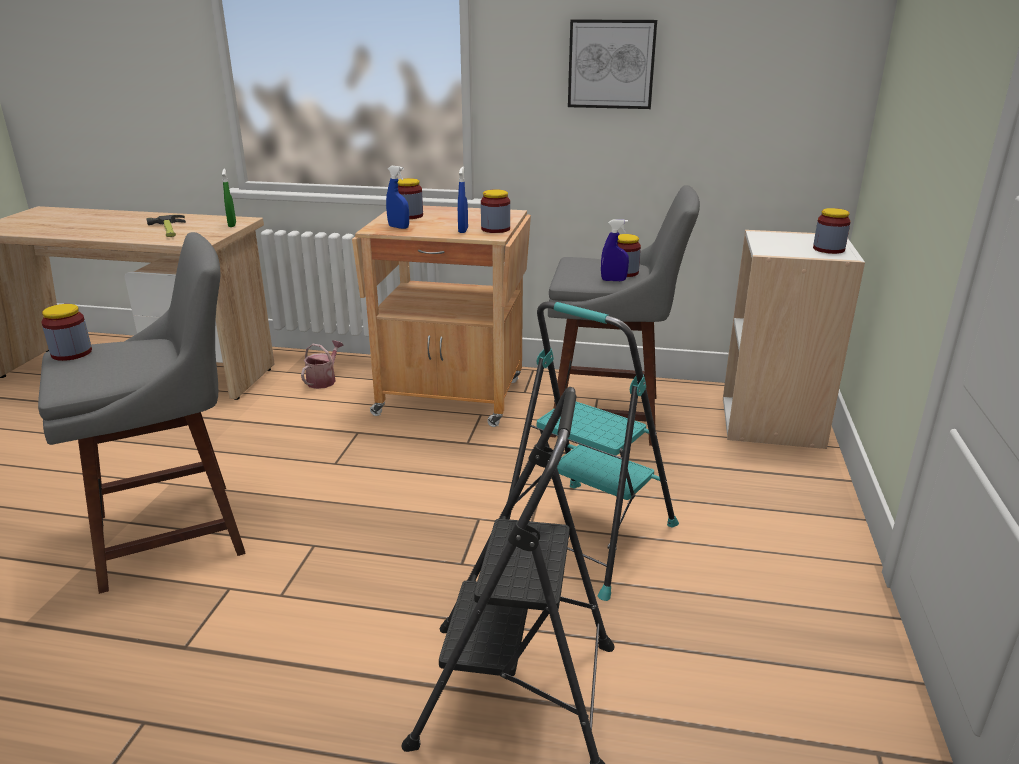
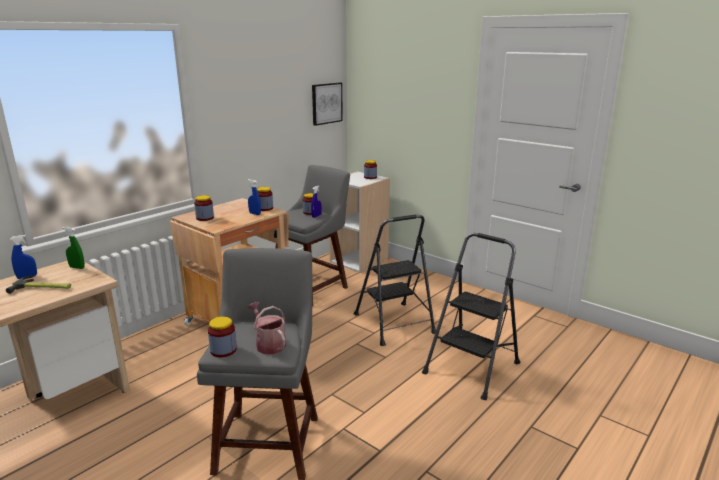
camera: 60 degrees left, 5 degrees down
(324, 380) = (152, 353): watering can -> watering can (268, 344)
(398, 227) = (223, 223): blue spray bottle -> blue spray bottle (27, 277)
(584, 537) = (394, 324): turquoise step ladder -> black step ladder
(611, 64) = (256, 113): picture -> picture (326, 103)

